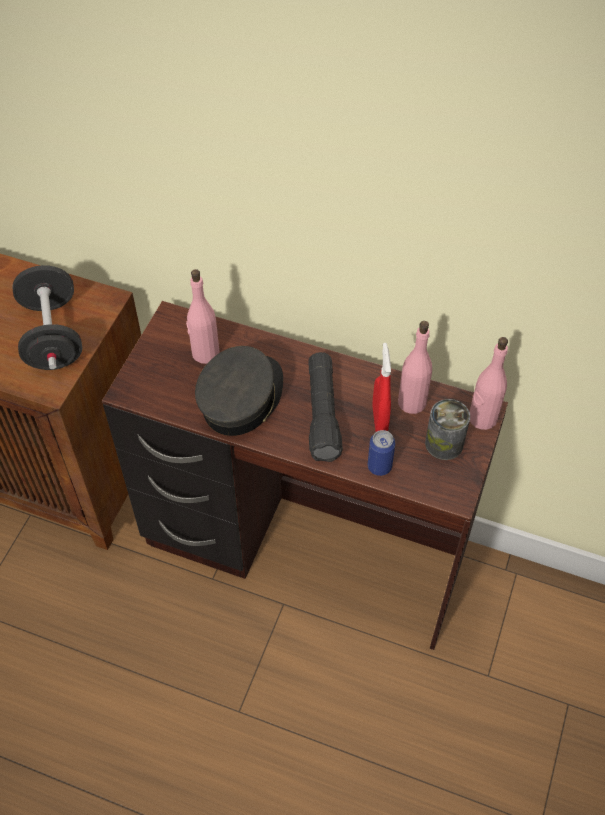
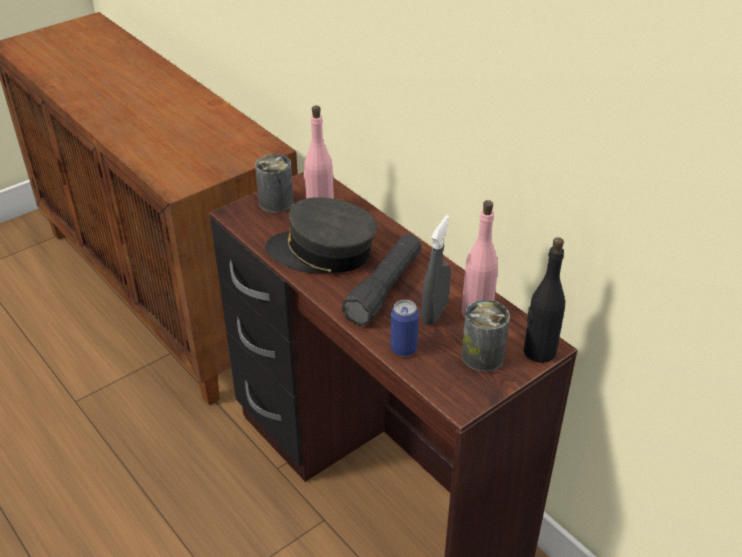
camera: 30 degrees right, 15 degrees down
(53, 336) = (209, 157): black dumbbell -> none
(157, 361) = (276, 202): none -> can
(241, 399) = (322, 252): grey cap -> grey cap turned 135 degrees counterclockwise
(379, 419) = (434, 313): red spray bottle -> grey spray bottle
(482, 418) = (539, 351): pink bottle -> black bottle

